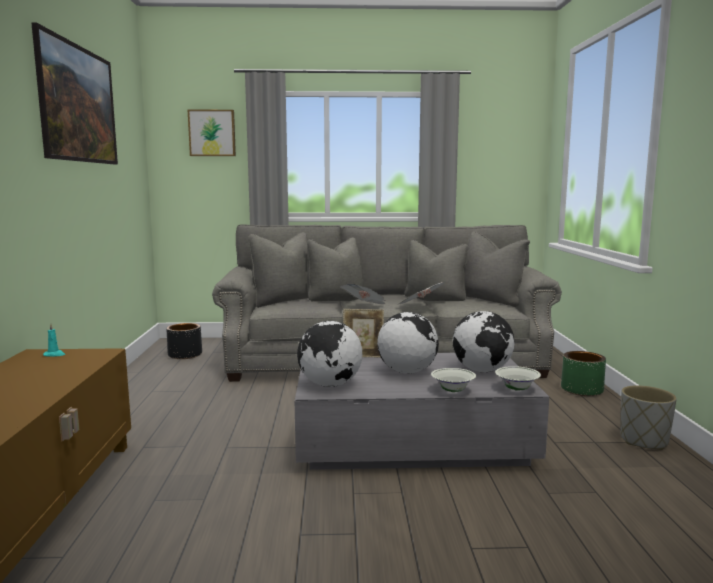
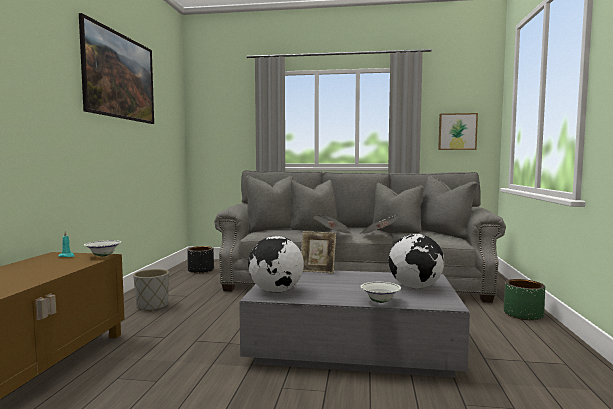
camera: 10 degrees right, 5 degrees down
(212, 133) = (231, 104): picture -> picture (457, 131)
(407, 372) = (347, 285): globe -> none
(517, 389) = (441, 304): white bowl -> white bowl (103, 256)
(643, 440) = (575, 363): grey planter -> grey planter (152, 306)

